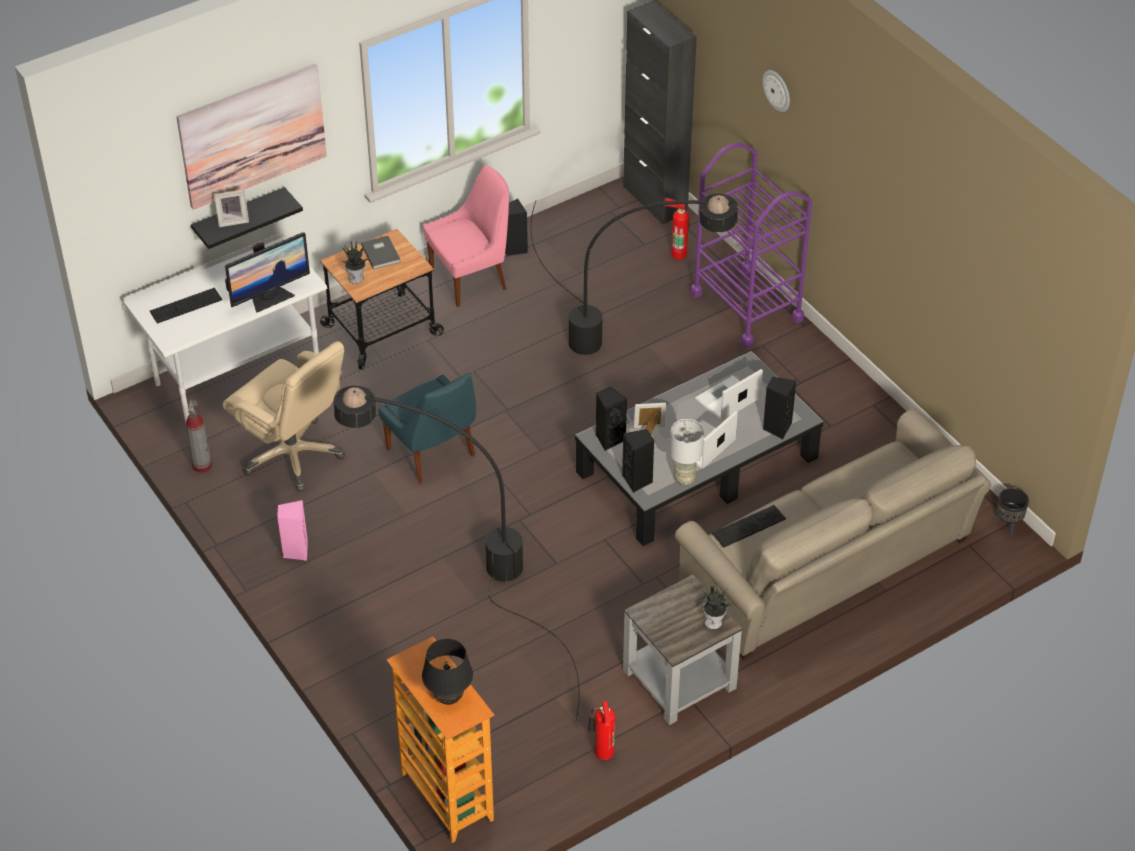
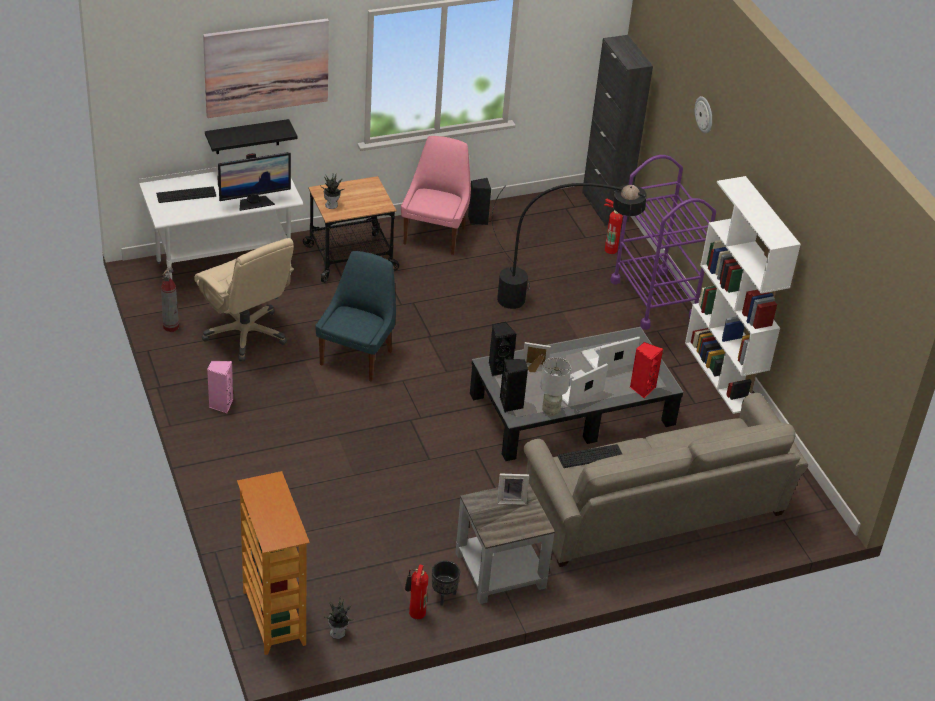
camera: 10 degrees right, 5 degrees down
(233, 220) = (239, 134): picture frame -> picture frame (511, 499)
(381, 253) = (359, 191): grey book -> none
(432, 454) = (357, 356): blue chair -> blue chair turned 135 degrees counterclockwise
(448, 699) = (276, 521): black table lamp -> none
(457, 580) = (343, 454): black floor lamp -> none
(471, 278) = (435, 234): pink chair -> pink chair turned 60 degrees counterclockwise
(714, 622) = (532, 521): potted plant -> potted plant (338, 632)
(776, 427) = (642, 388): black speaker -> red speaker
(851, 384) = (723, 375): none -> white bookcase
(1008, 525) = (822, 511): black planter -> black planter (443, 596)

